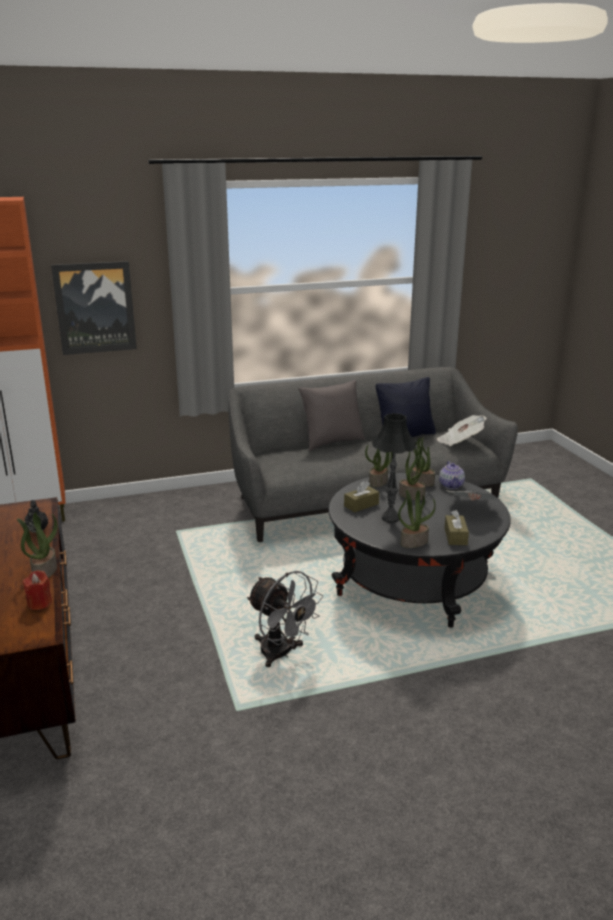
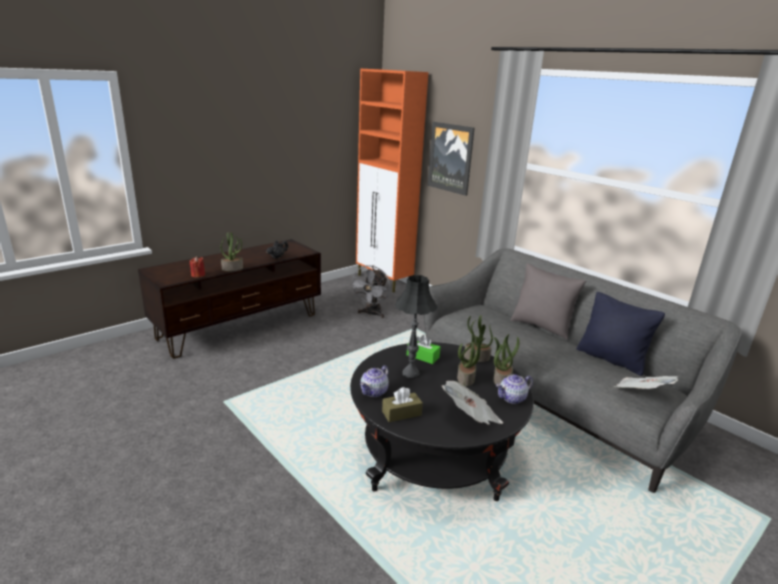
camera: 65 degrees right, 0 degrees up
(282, 654) = (291, 405): grey fan -> grey fan (371, 314)
(361, 505) = (422, 356): brown tissue box -> green tissue box
(414, 542) = (374, 391): potted plant -> teapot

